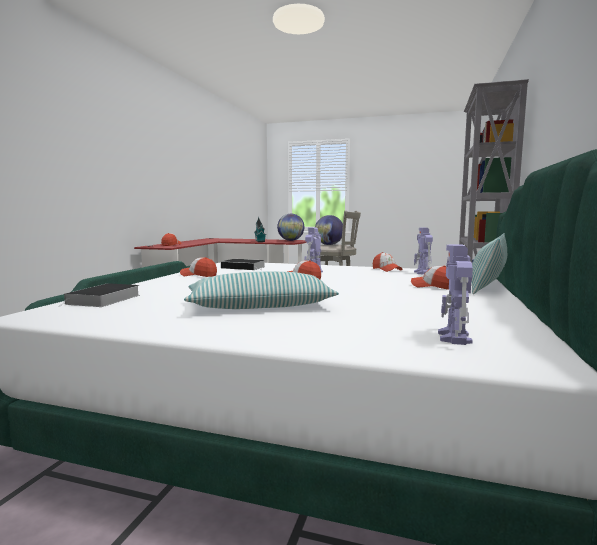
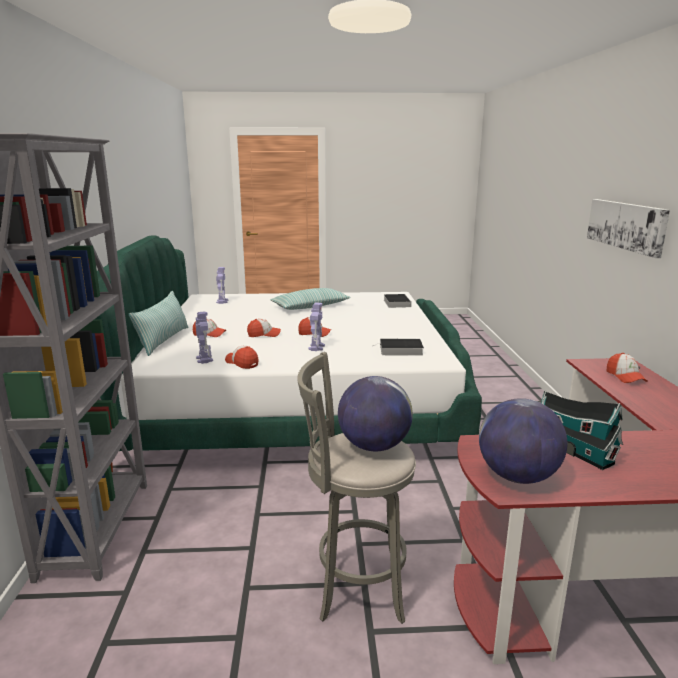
camera: 160 degrees right, 10 degrees up
(98, 161) = (626, 225): none -> picture
(199, 275) = (407, 330): cap -> cap (264, 334)

